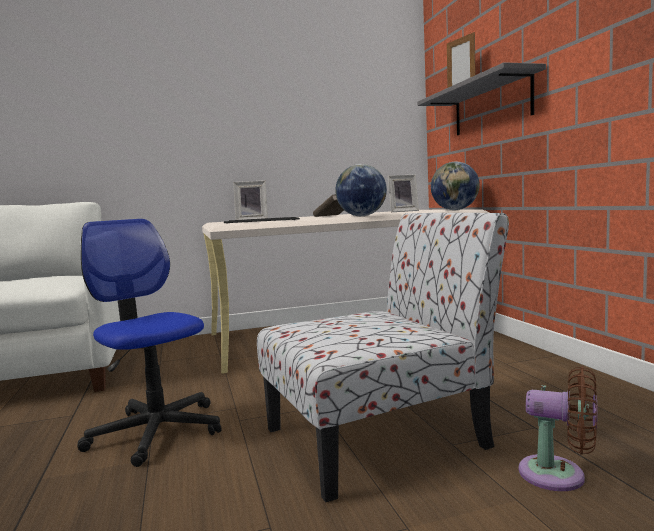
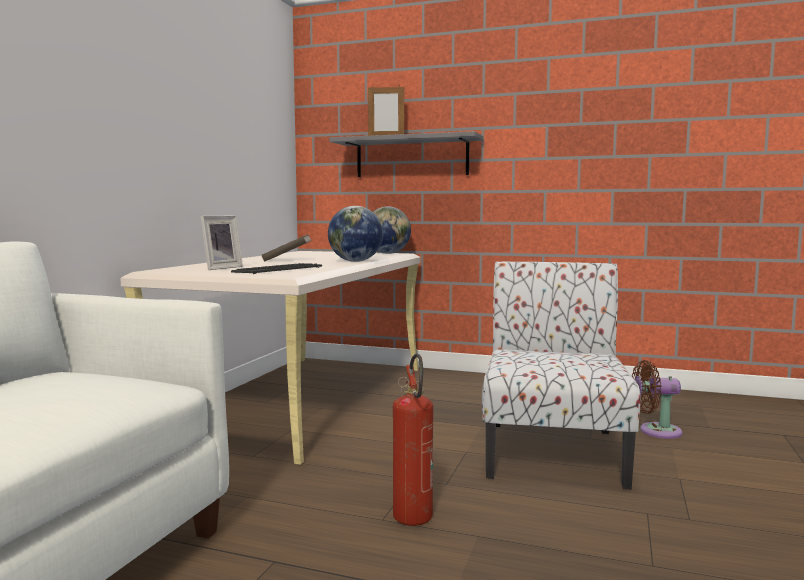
camera: 55 degrees left, 0 degrees up
(156, 431) = (414, 522): office chair -> fire extinguisher
(402, 211) = (321, 254): picture frame -> none
(559, 475) = (655, 431): brown fan -> brown fan turned 150 degrees counterclockwise

